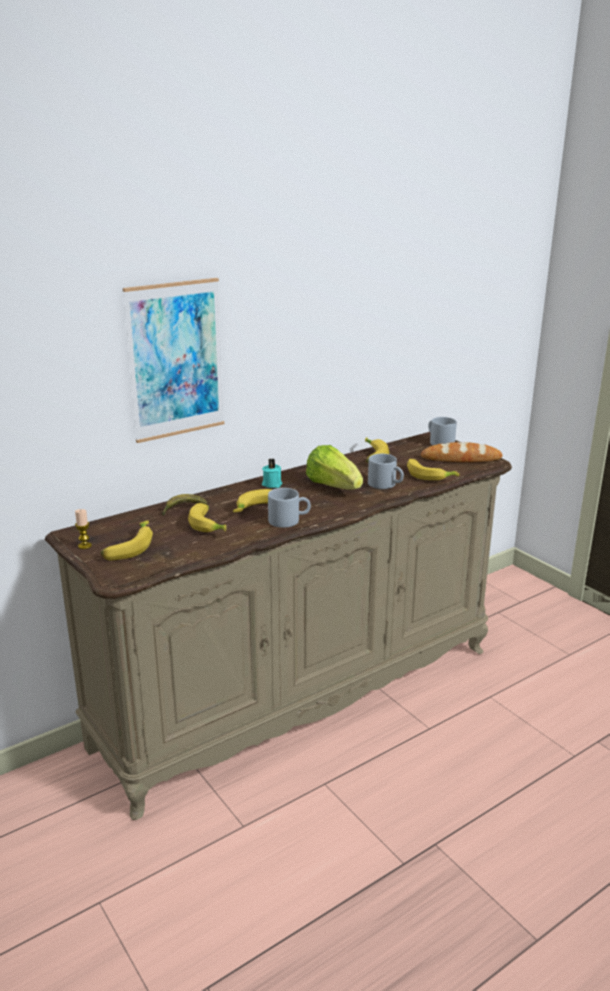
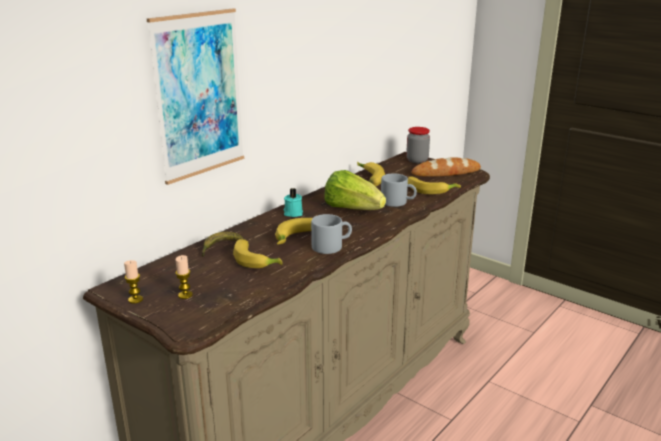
camera: 15 degrees left, 0 degrees up
(128, 548) = (185, 295): banana -> candle
(438, 442) = (417, 160): grey mug -> jar

